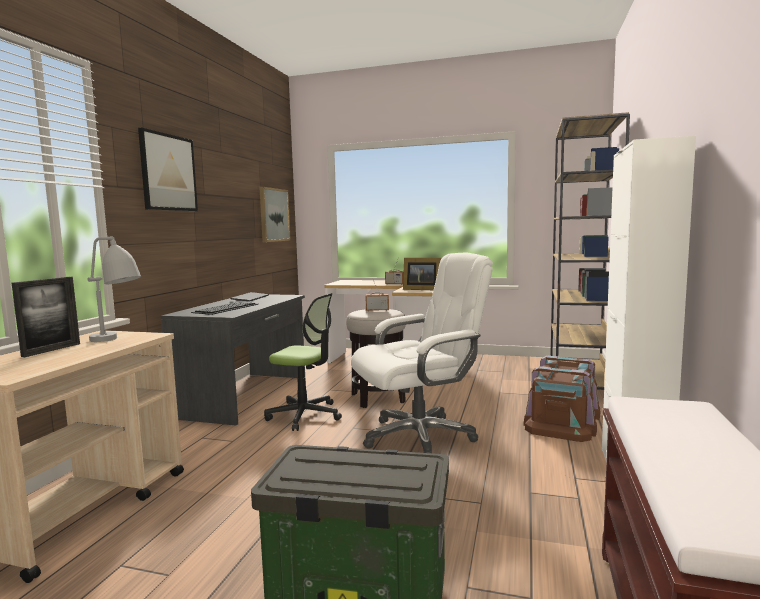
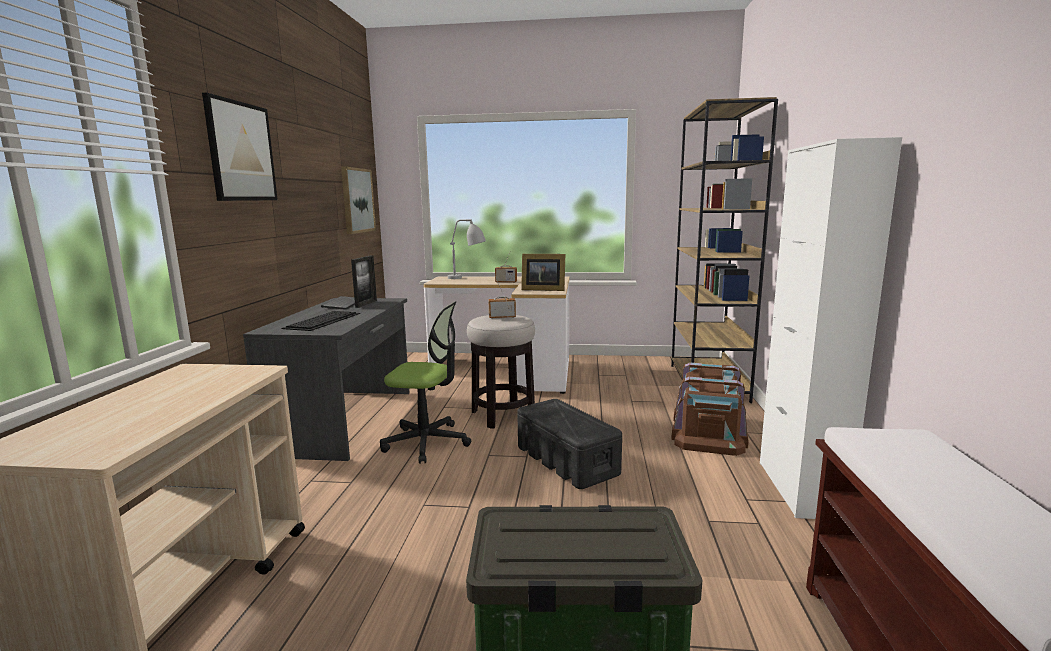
camera: 10 degrees left, 5 degrees up
(52, 350) = (133, 401): picture frame -> picture frame (366, 304)
(118, 342) = (220, 383): grey table lamp -> grey table lamp (468, 278)
(420, 436) = (567, 461): white office chair -> black storage box

